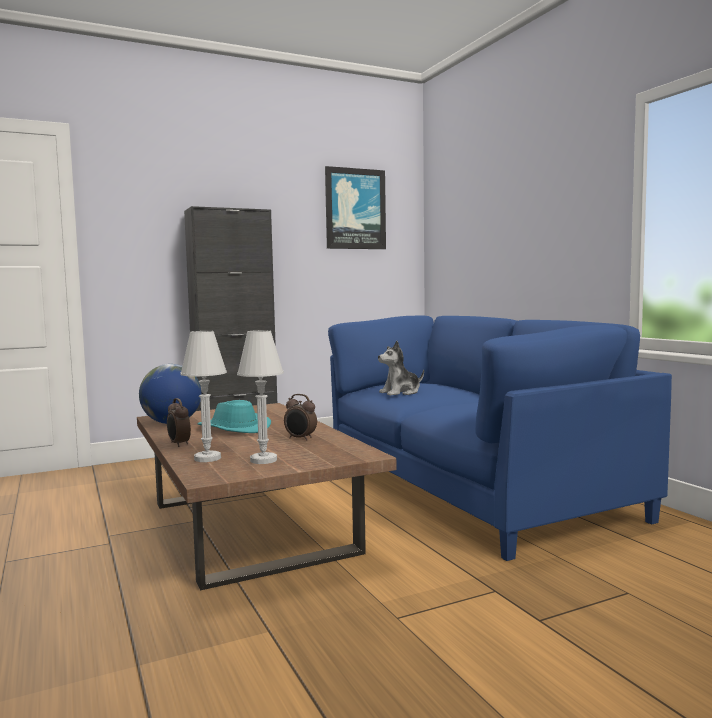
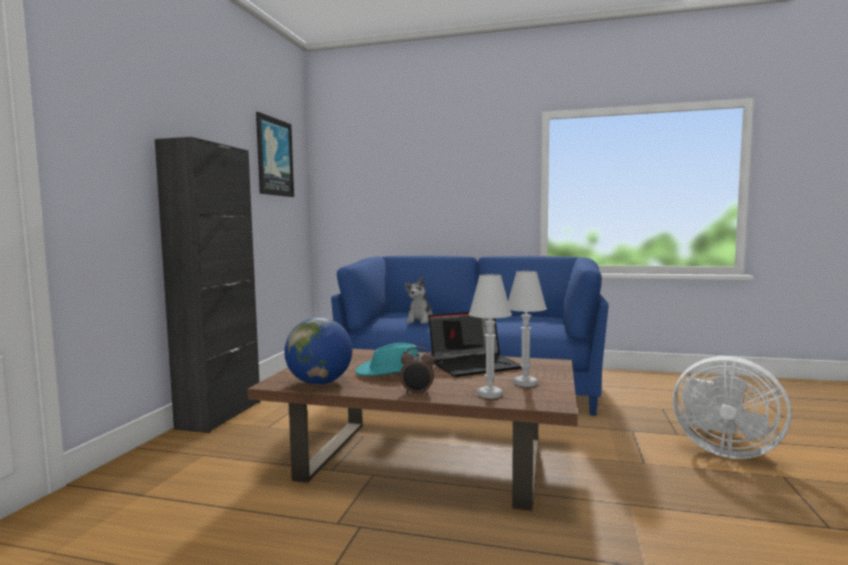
camera: 50 degrees left, 0 degrees up
(300, 439) = (475, 365): alarm clock -> laptop
(538, 661) = (722, 450): none -> white fan

